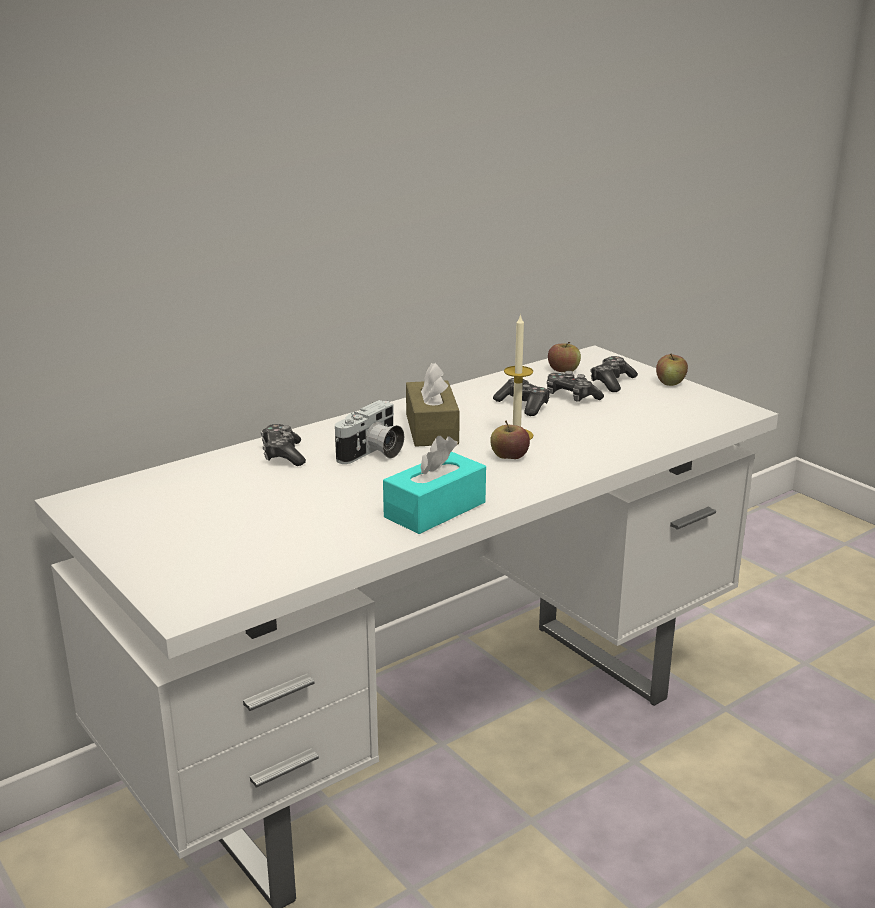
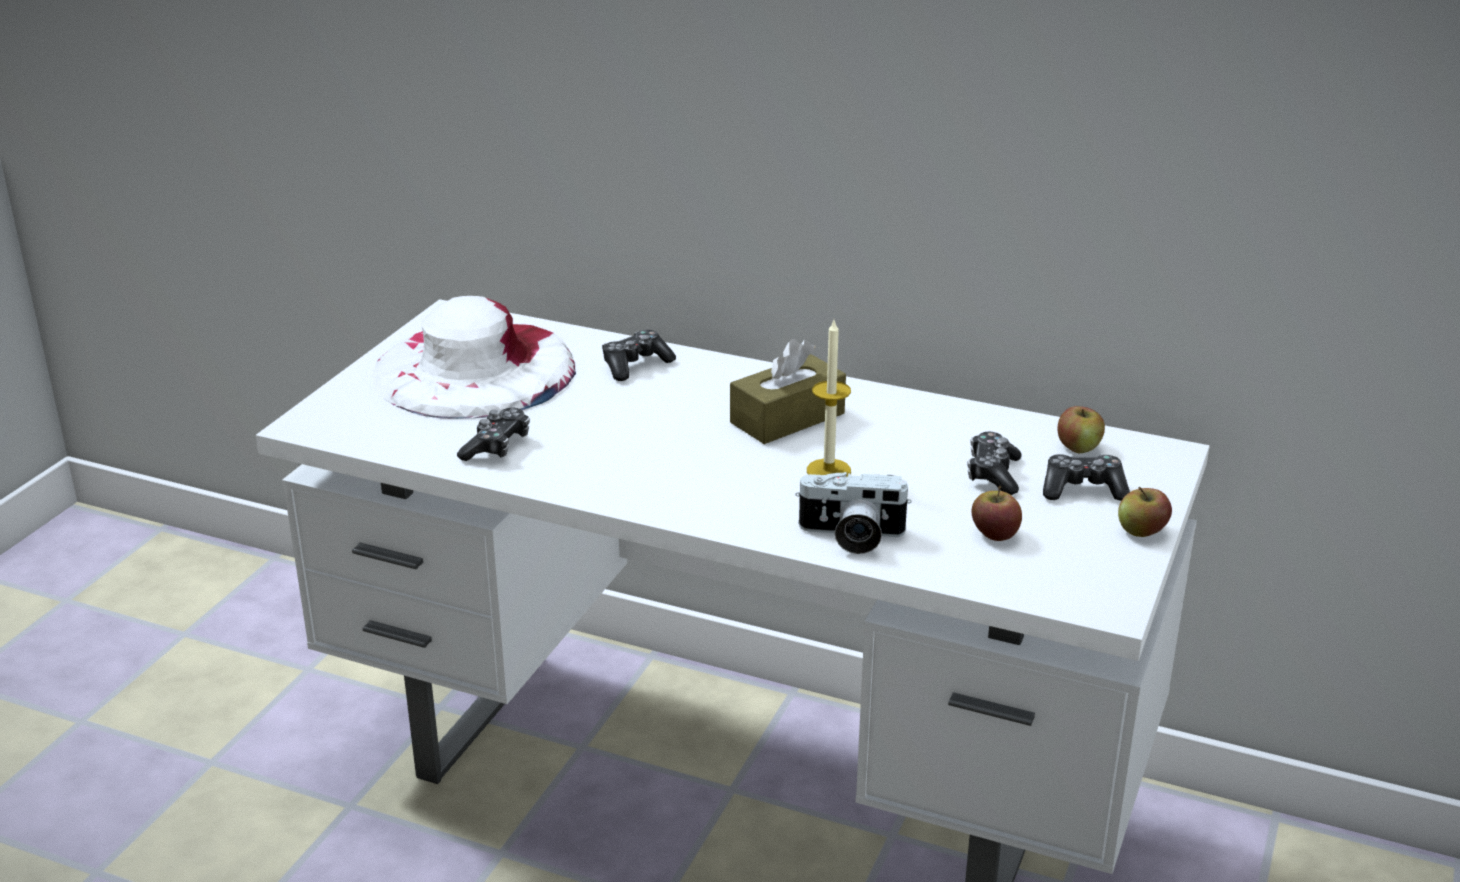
camera: 60 degrees right, 5 degrees up
(195, 513) = (474, 369): none -> white hat
(373, 453) = (687, 407): camera -> camera (851, 536)
(435, 510) = (588, 477): turquoise tissue box -> none
(509, 457) = (763, 482): apple -> apple (994, 534)
(523, 405) = (925, 451): game controller -> game controller (497, 446)

